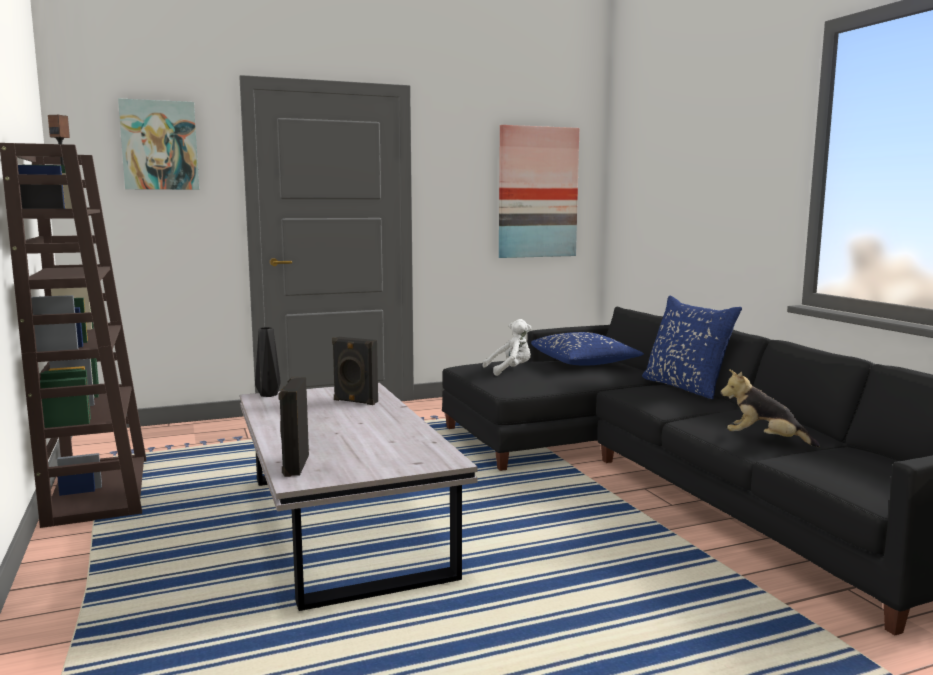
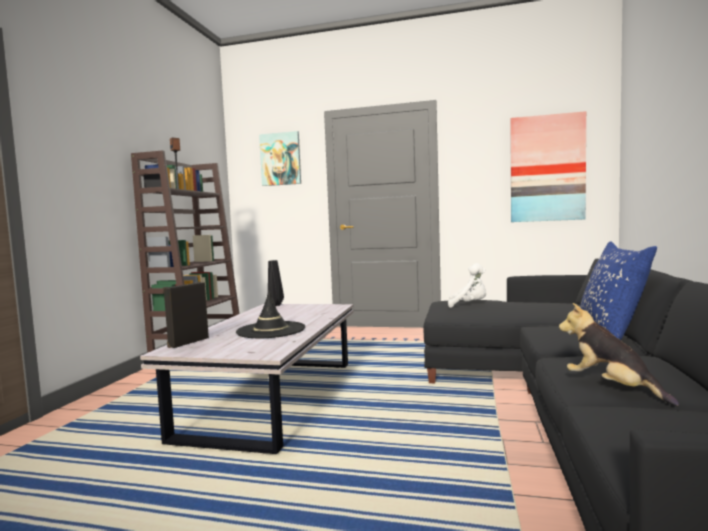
camera: 35 degrees right, 5 degrees down
(355, 401) = (310, 313): black speaker -> none
(367, 432) = (271, 330): none -> black hat
(584, 363) = (543, 304): blue pillow -> none

